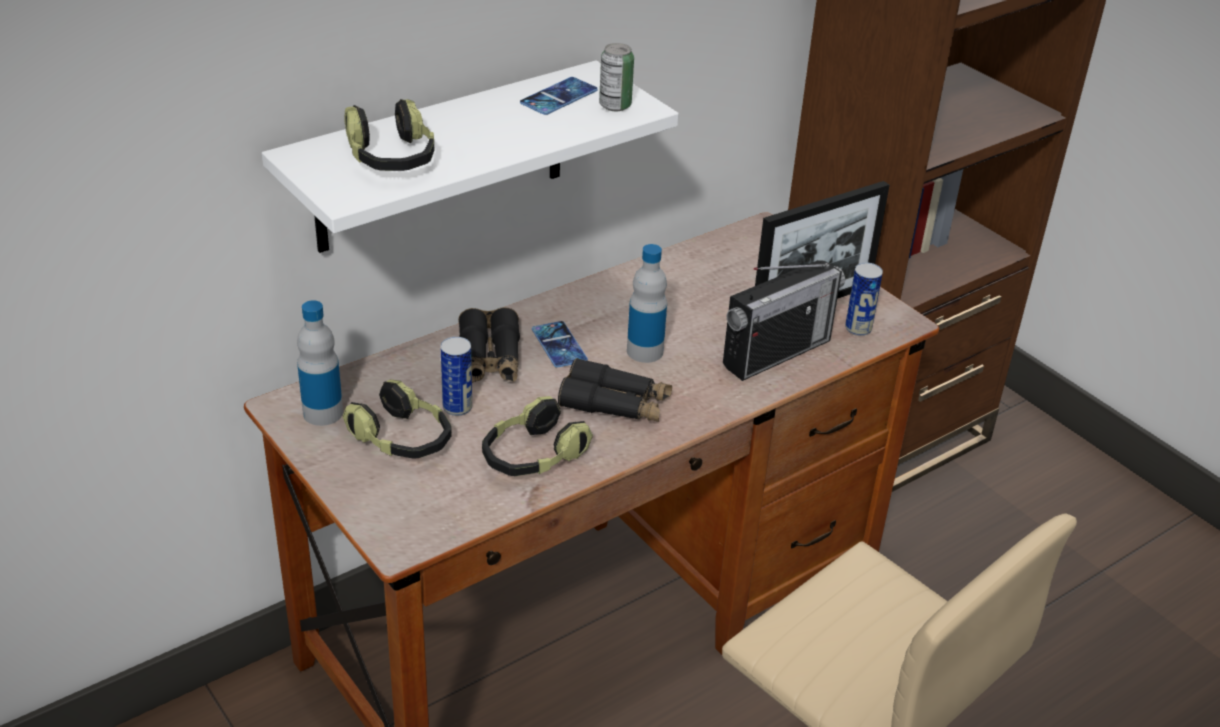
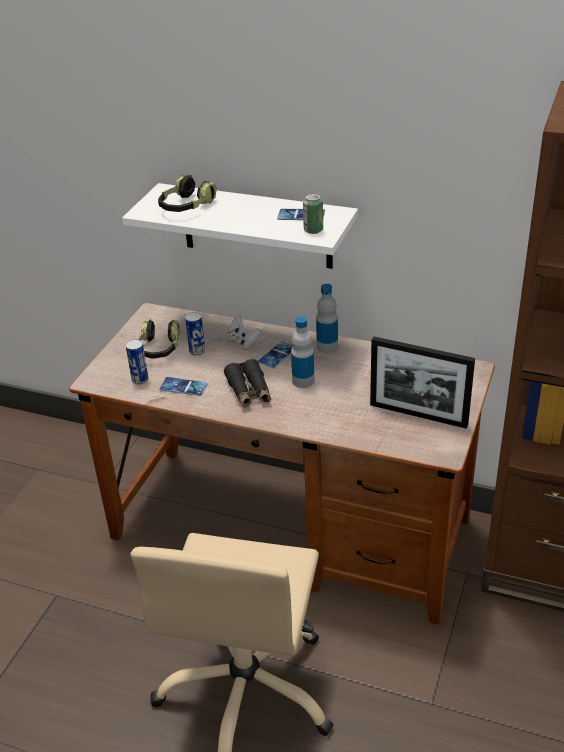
camera: 60 degrees right, 0 degrees up
(323, 413) = (156, 322): bottle -> bottle (327, 346)
(490, 359) = (243, 342): black binoculars -> white game controller
(533, 457) = (183, 387): headphones -> phone
(776, 353) = (354, 421): radio -> none
(858, 328) = (416, 440): can -> can (140, 379)

